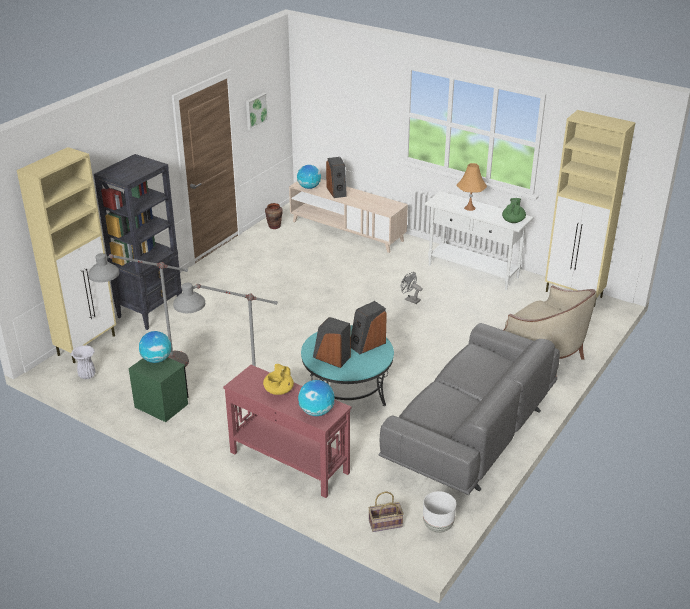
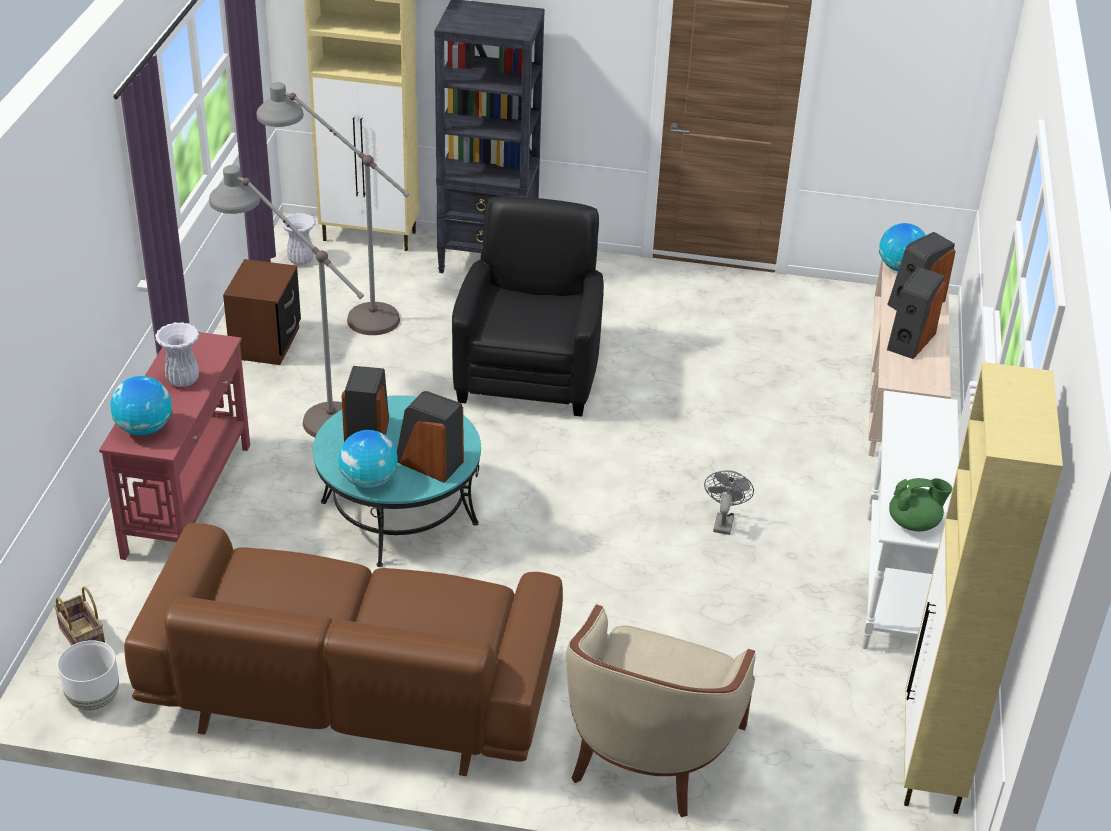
camera: 65 degrees right, 5 degrees up
(156, 359) = (276, 275): globe -> globe (369, 481)
(161, 405) = (265, 343): green nightstand -> brown nightstand
(255, 110) = (882, 76): picture -> none
(262, 323) = (528, 373): none -> black armchair
(274, 226) = (839, 300): brown vase -> none
(278, 391) = (182, 380): yellow teapot -> white vase
(363, 200) = (910, 340): none -> speaker
(469, 208) = (917, 452): orange table lamp -> none
(470, 433) = (352, 689): grey sofa -> brown sofa

